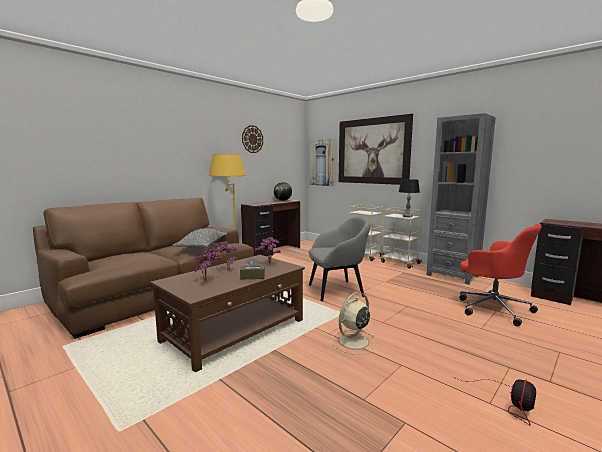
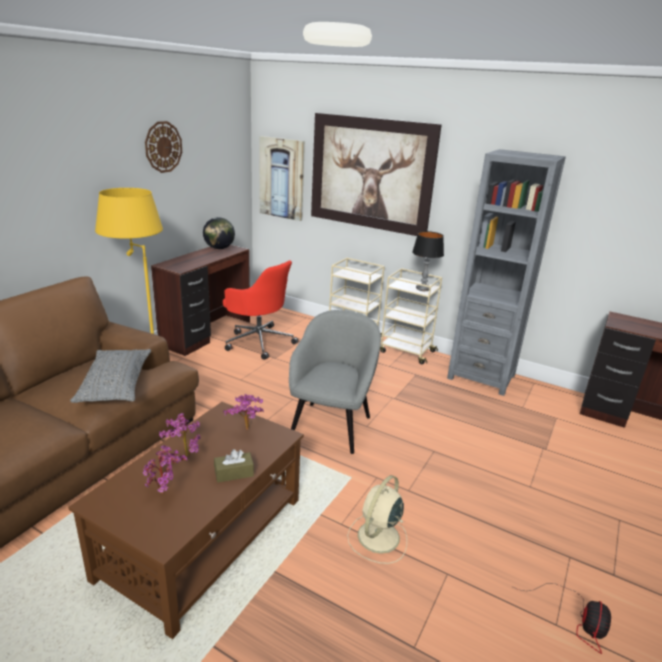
camera: 15 degrees left, 15 degrees up
(337, 290) = (331, 425): grey armchair -> grey armchair turned 45 degrees counterclockwise
(492, 308) = (538, 444): red office chair -> red office chair (259, 341)

